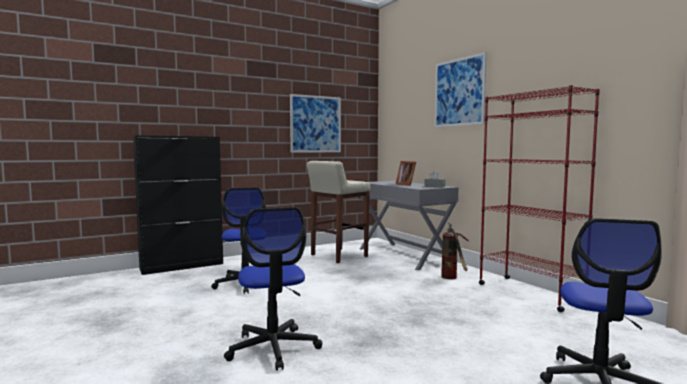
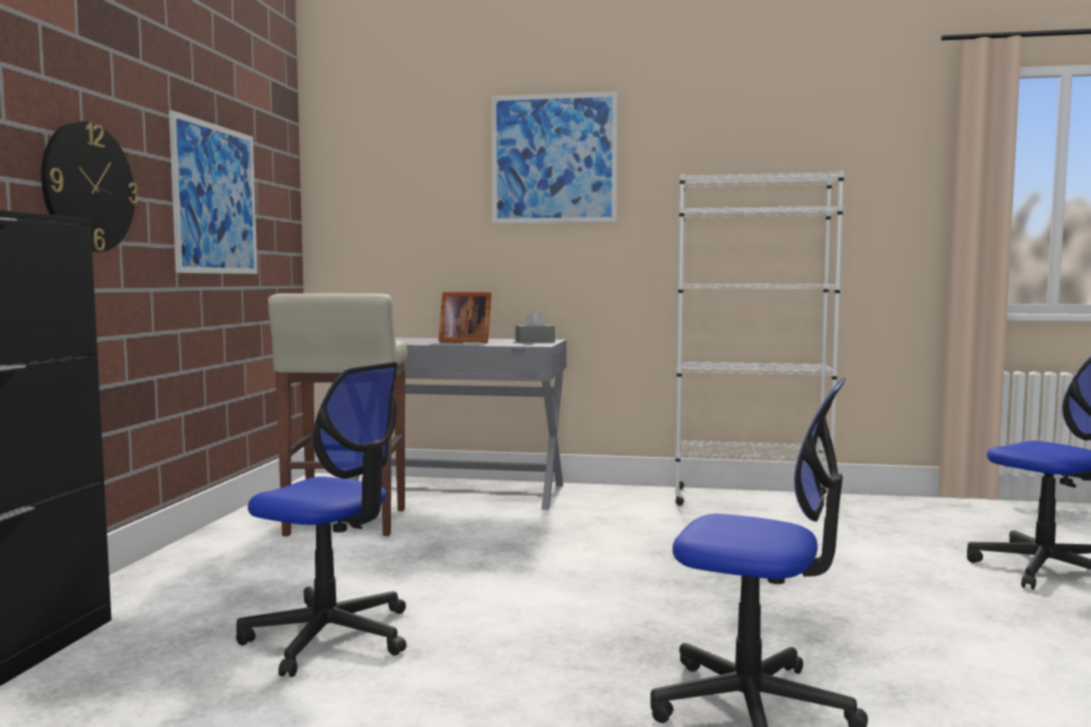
camera: 50 degrees left, 0 degrees up
(247, 125) = (88, 187): none -> wall clock
(453, 278) = (627, 507): fire extinguisher -> none
(530, 293) = (750, 499): red bookcase -> white bookcase

